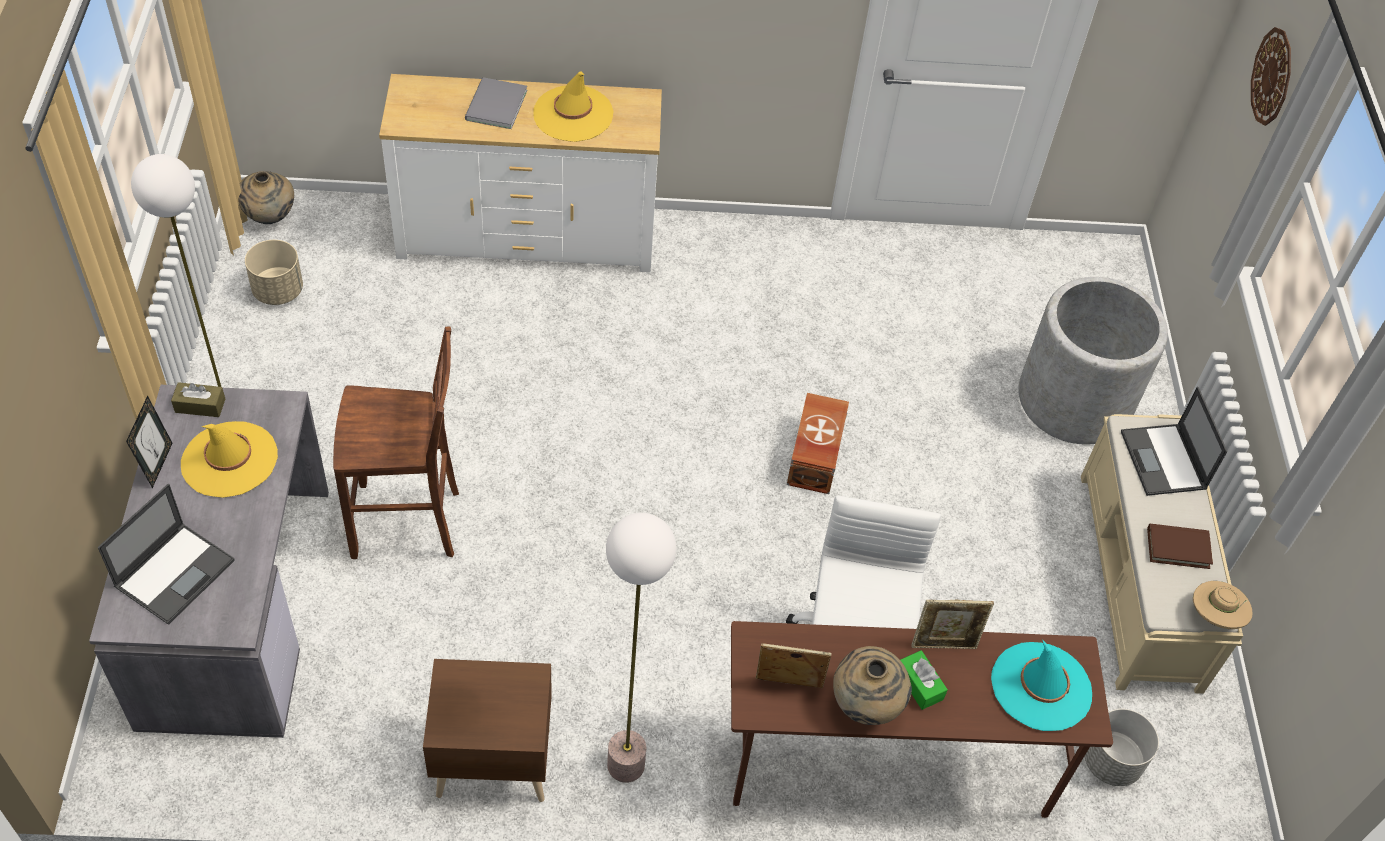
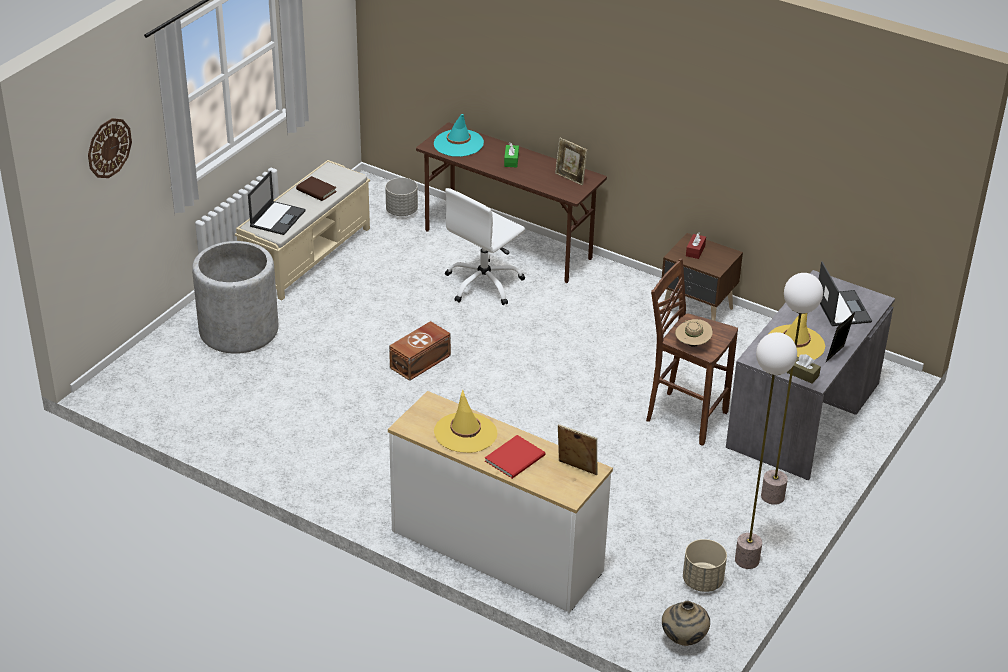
camera: 145 degrees left, 15 degrees down
(175, 572) = (842, 308): laptop -> laptop turned 105 degrees clockwise
(494, 106) = (517, 458): grey book -> red book
(505, 707) = (695, 251): none -> red tissue box
(626, 764) = (632, 287): floor lamp -> floor lamp (746, 560)
(865, 706) = (542, 163): beige vase -> none
(944, 644) = (486, 167): picture frame -> picture frame (576, 469)
(1215, 616) = (331, 168): beige hat -> beige hat (692, 344)

